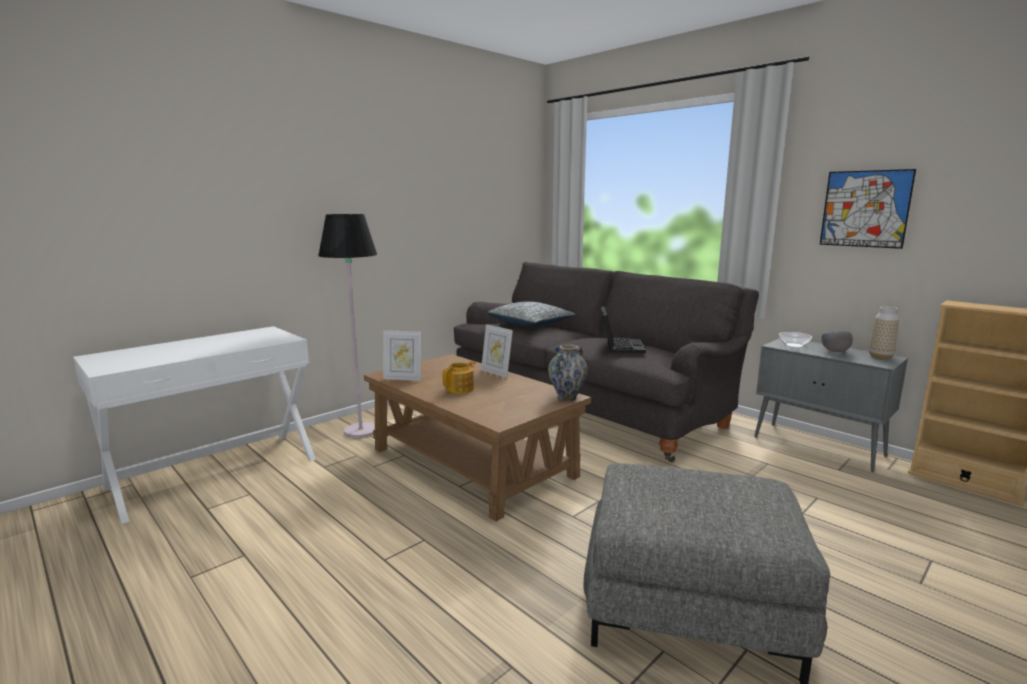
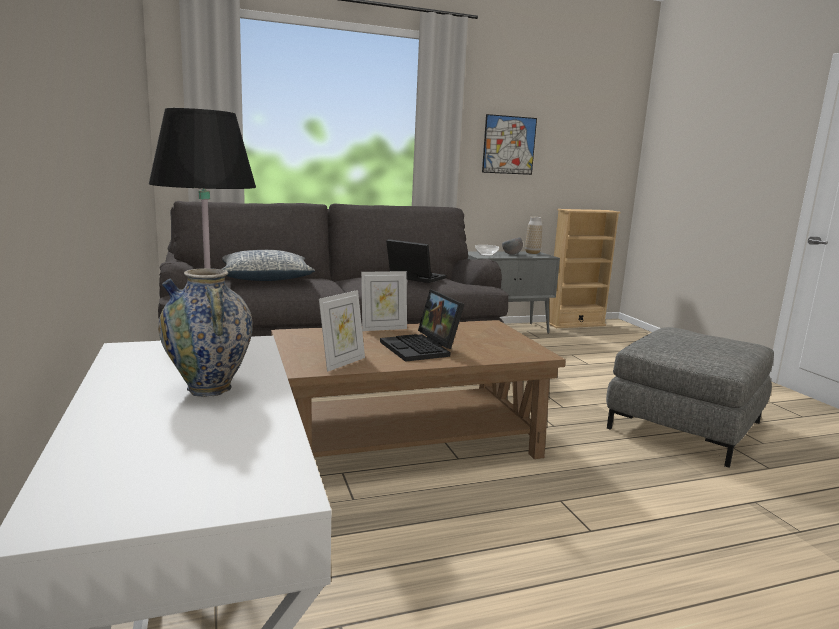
camera: 65 degrees left, 0 degrees up
(460, 389) = (422, 349): teapot -> laptop
(567, 397) = (493, 325): vase -> vase (209, 388)

